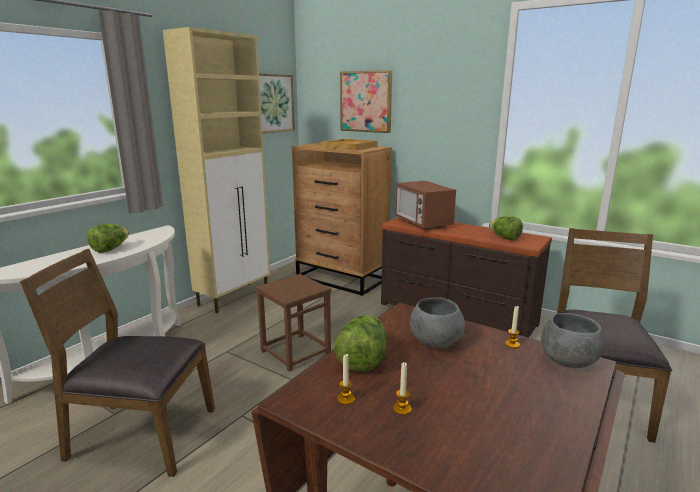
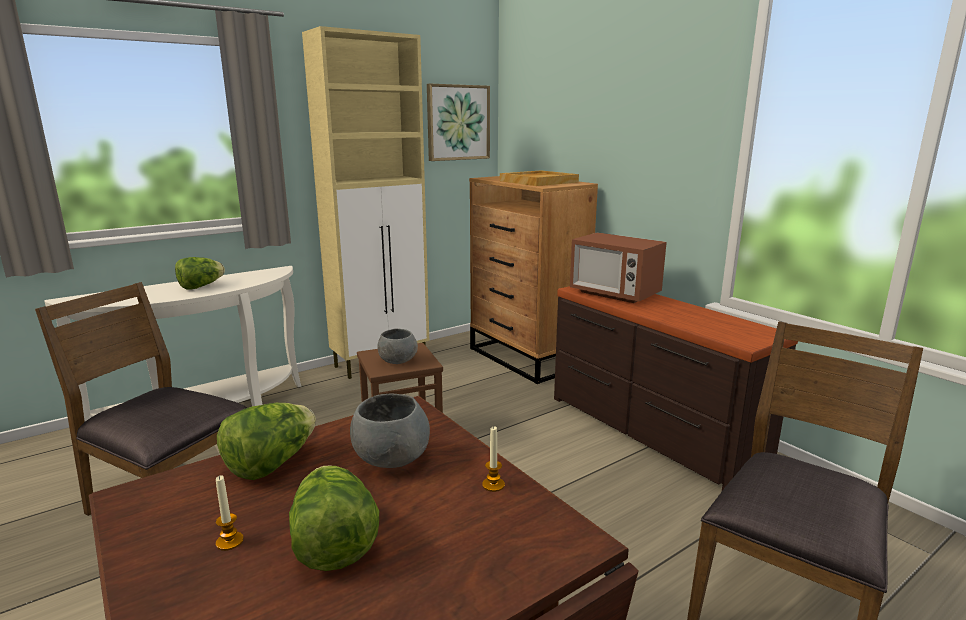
camera: 20 degrees right, 0 degrees up
(345, 399) = (185, 510): candle -> none
(366, 101) = (571, 120): picture -> none
(423, 223) = (614, 294): microwave -> microwave turned 45 degrees counterclockwise
(504, 238) = (716, 327): lettuce -> lettuce (333, 544)
(567, 361) = (545, 530): grey bowl -> grey bowl (397, 361)

